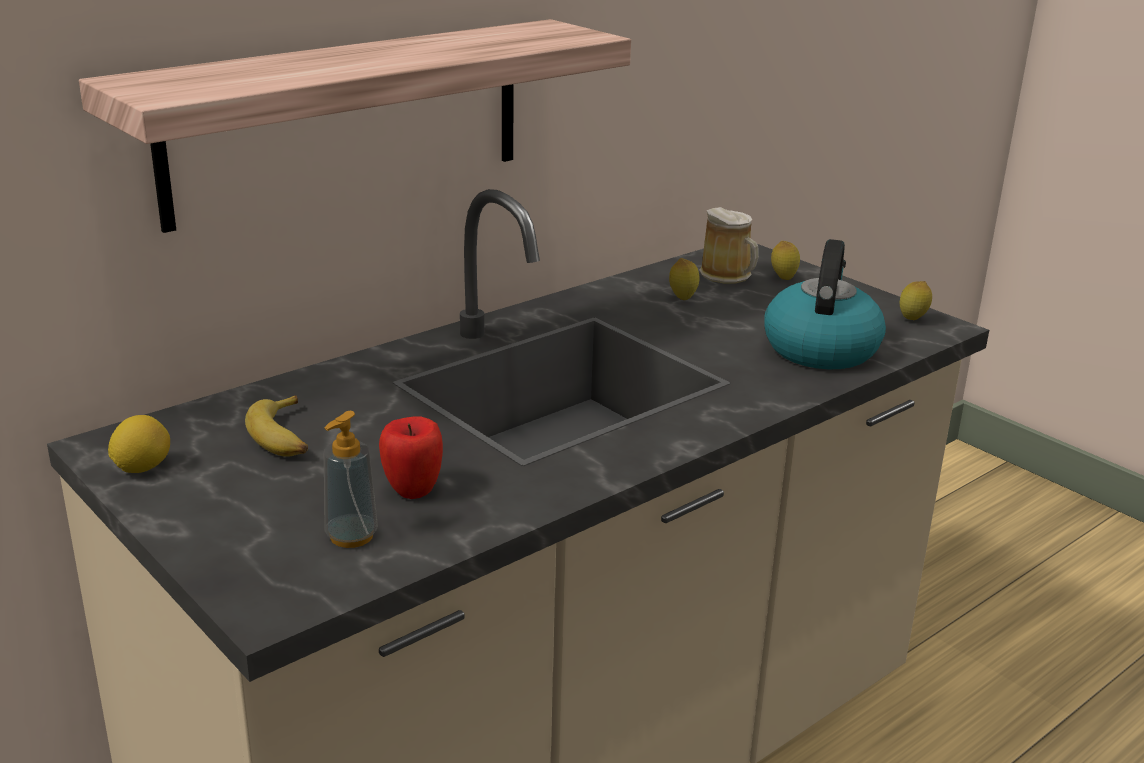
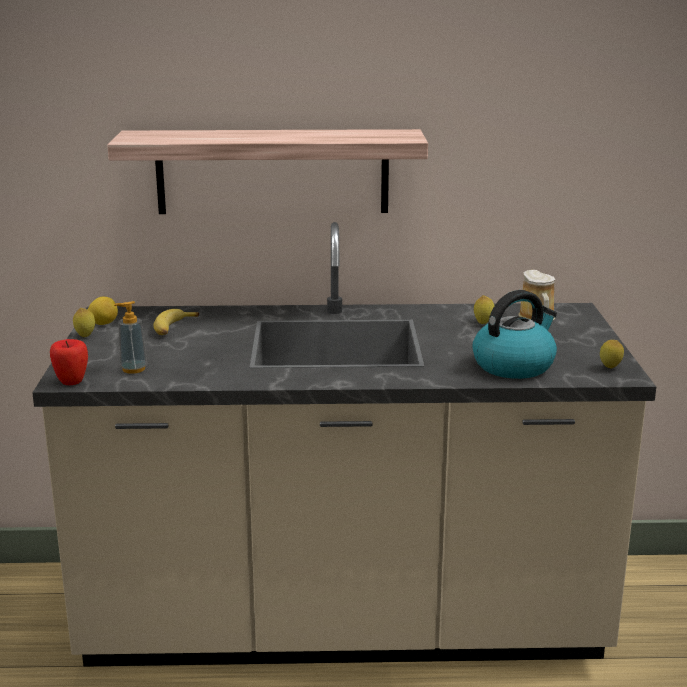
camera: 40 degrees right, 5 degrees down
(413, 491) = (186, 362): apple -> apple (71, 382)
(783, 278) = (571, 328): lemon -> lemon (85, 336)

